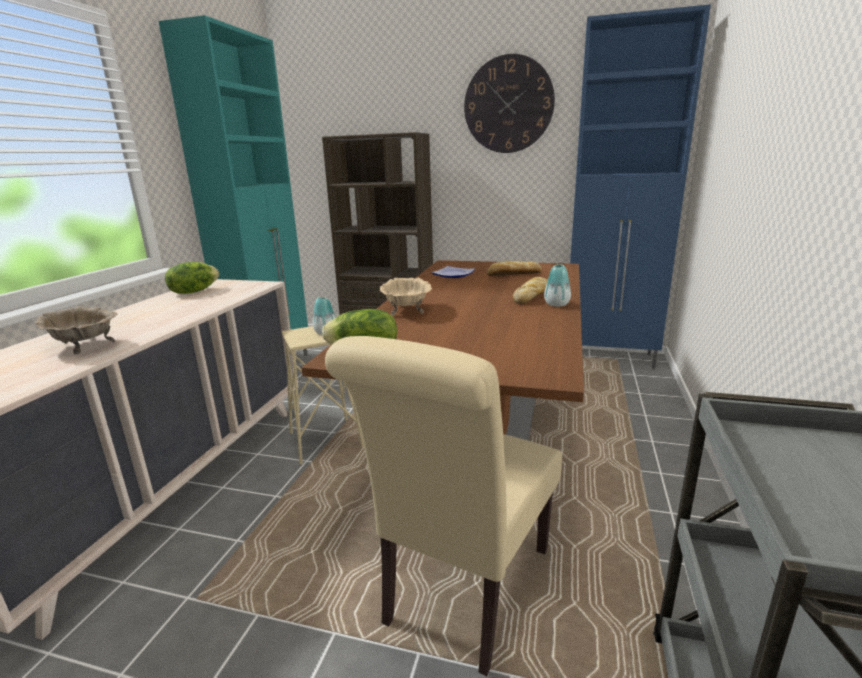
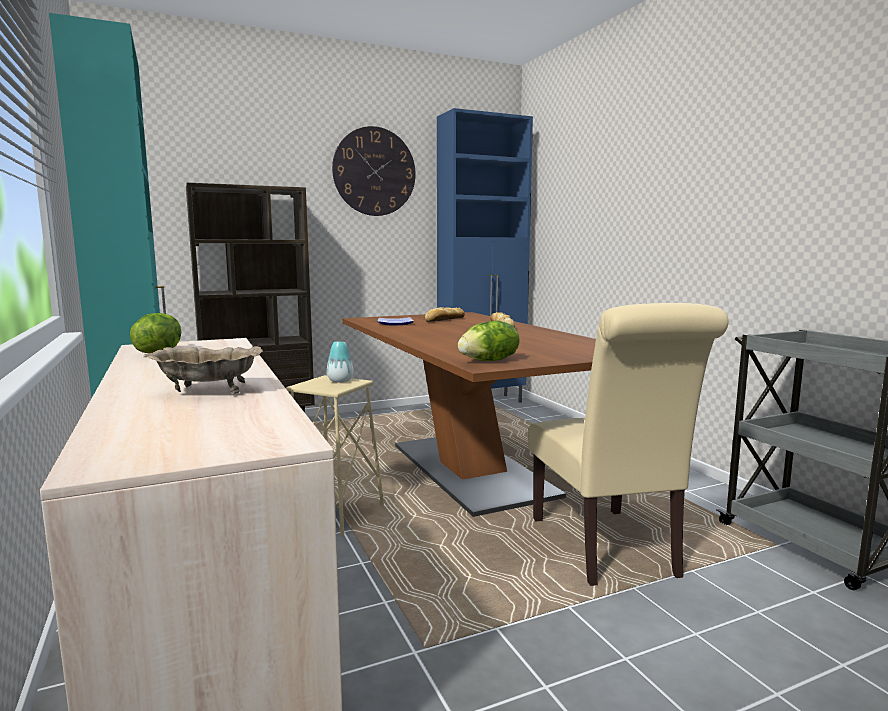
camera: 40 degrees left, 10 degrees down
(406, 310) = (435, 342): beige bowl -> none
(556, 304) = (532, 329): vase -> none

